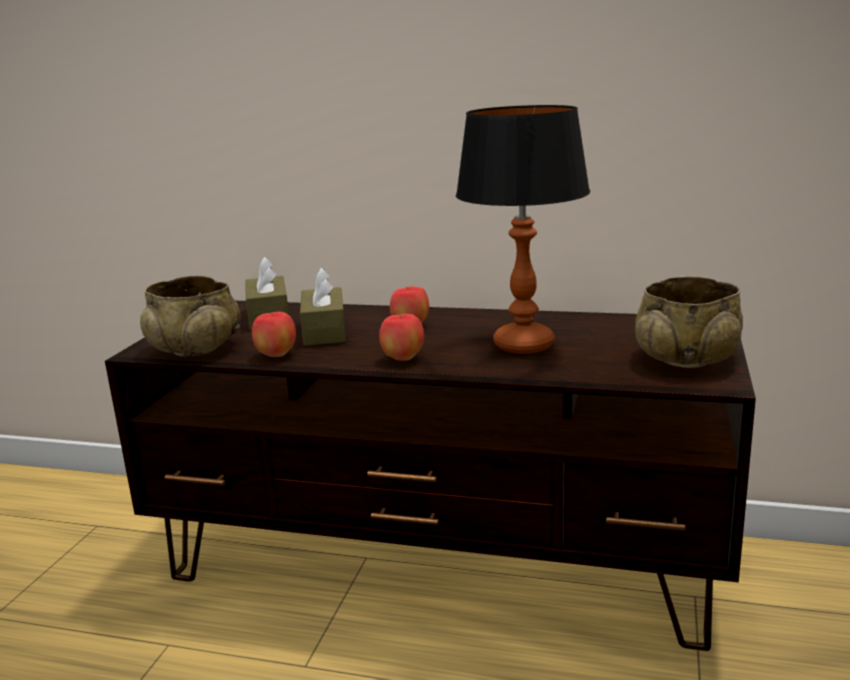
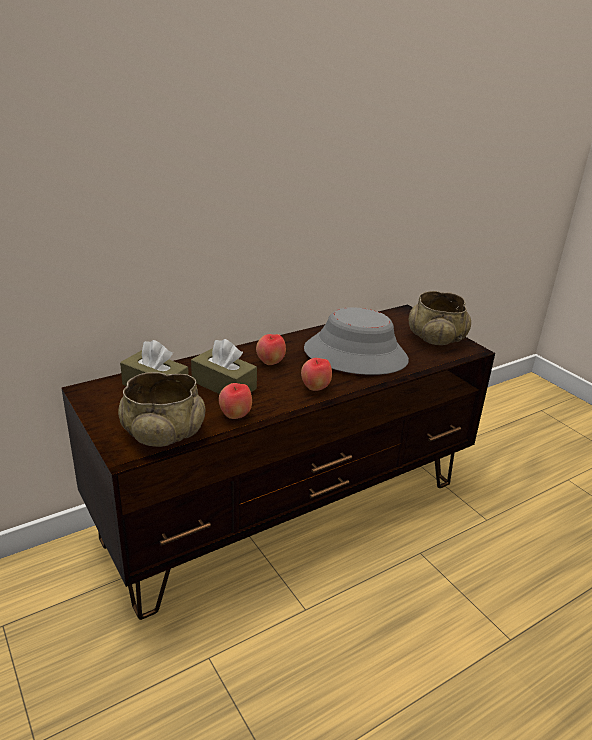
camera: 50 degrees left, 10 degrees up
(524, 345) = (355, 355): table lamp -> grey hat

